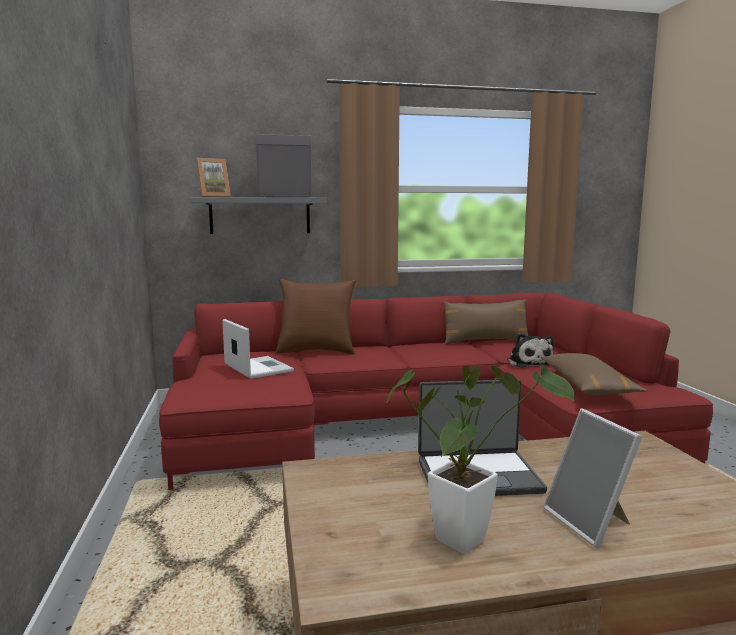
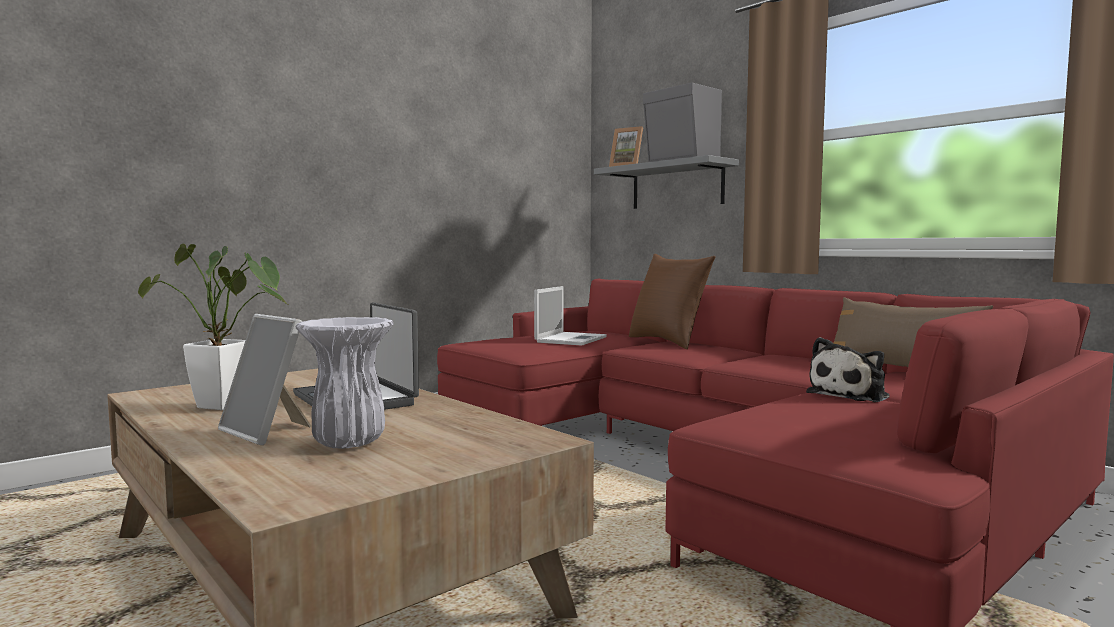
camera: 60 degrees right, 5 degrees down
(587, 385) = (792, 420): brown pillow -> none
(590, 523) = (268, 432): picture frame -> picture frame turned 90 degrees counterclockwise
(637, 495) = (349, 443): none -> white vase

